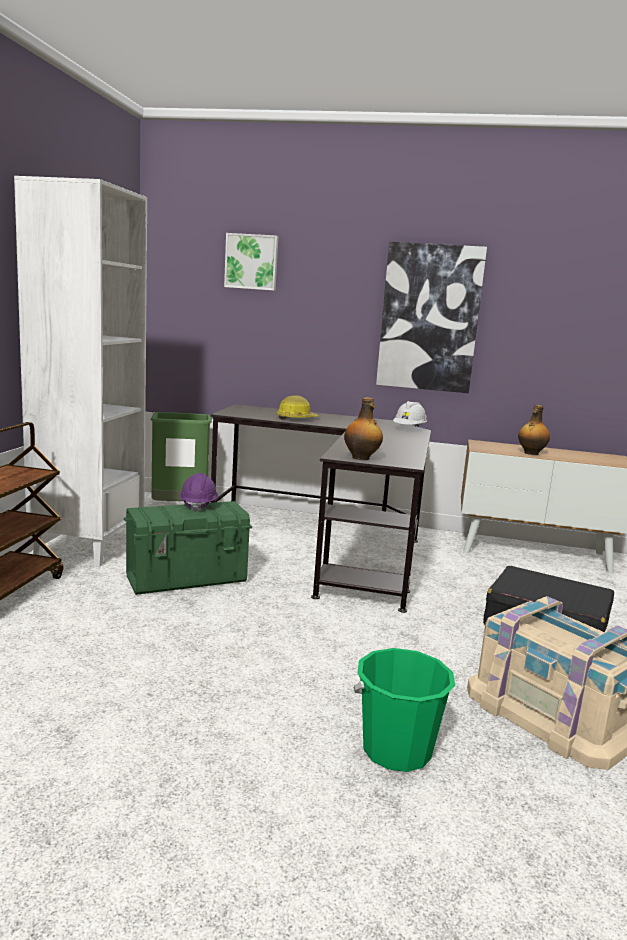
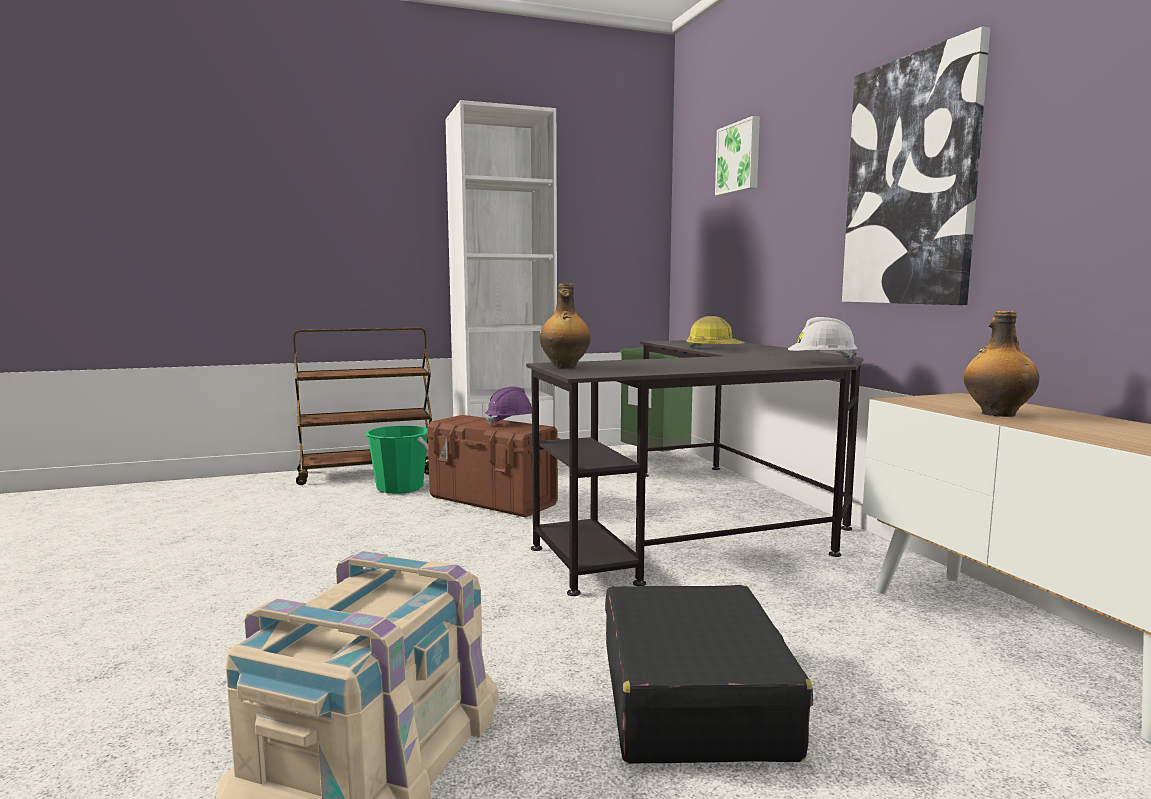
camera: 60 degrees right, 5 degrees down
(187, 579) = (493, 501): green storage box -> brown storage box
(396, 750) = (208, 657): green bucket -> green bucket (400, 488)

